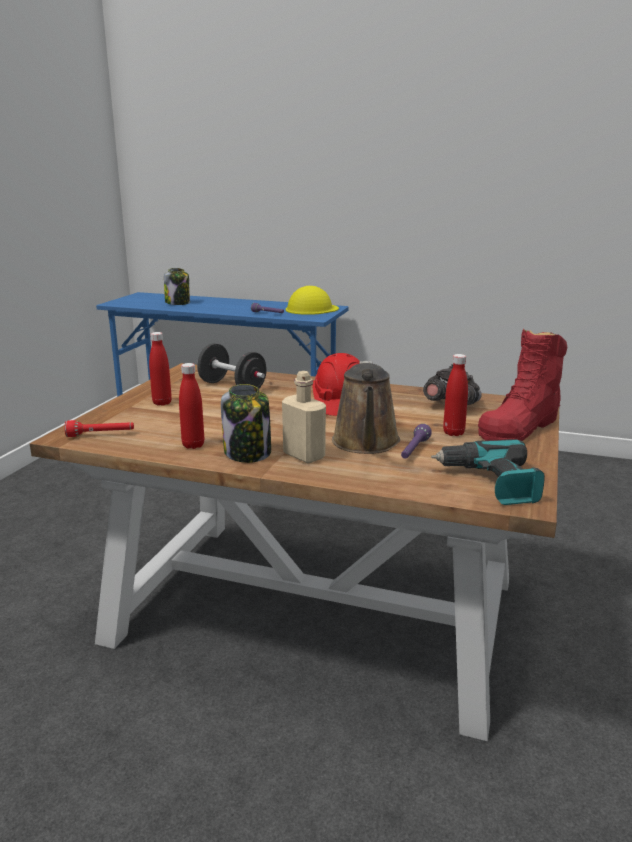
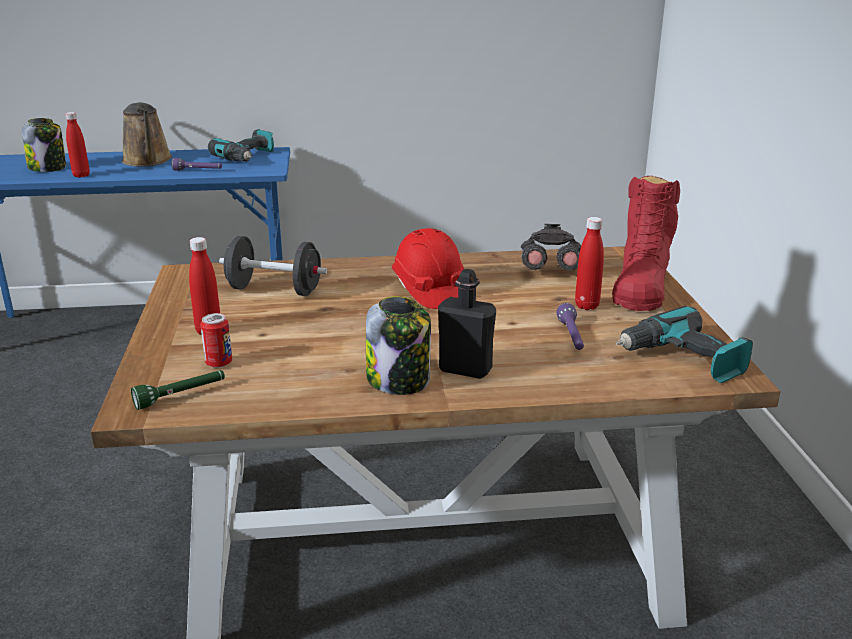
camera: 25 degrees left, 5 degrees up
(101, 435) = (181, 396): red flashlight -> green flashlight
(145, 421) = (219, 363): none -> can
(193, 445) = (321, 384): red bottle -> red bottle (81, 175)
(304, 455) = (465, 369): beige bottle -> black bottle
(311, 309) = (248, 157): yellow hard hat -> power drill
(366, 443) = (514, 338): brown watering can -> brown watering can (148, 161)

